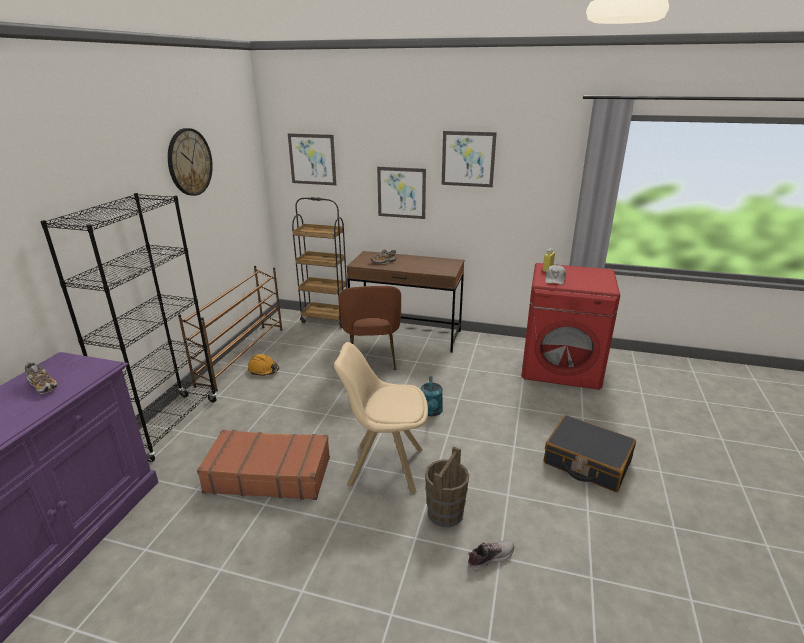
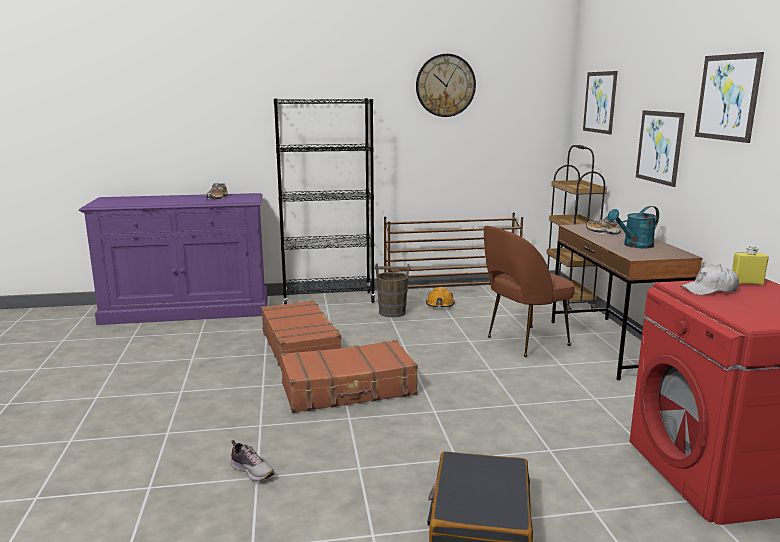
camera: 65 degrees right, 10 degrees down
(385, 467) = (349, 389): beige chair -> brown suitcase
(431, 412) = (467, 394): turquoise watering can -> turquoise watering can (634, 245)
(445, 513) = (303, 434): brown bucket -> brown bucket (392, 312)

